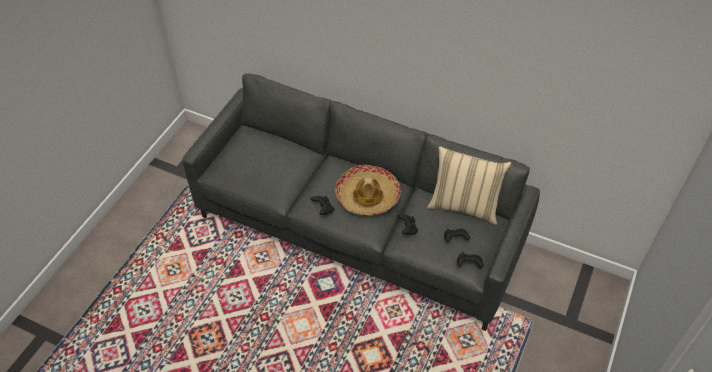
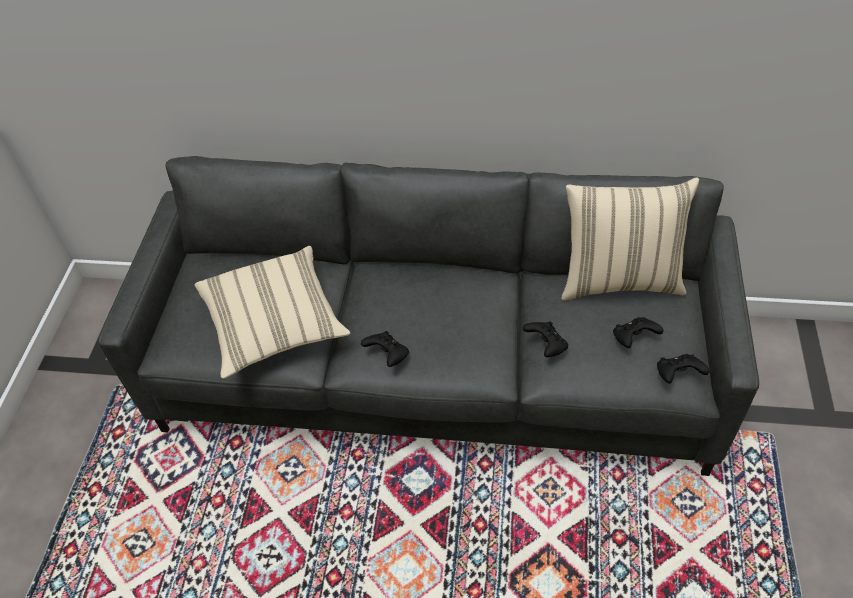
camera: 15 degrees left, 0 degrees up
(272, 176) = (274, 325): none -> beige pillow
(367, 196) = (454, 310): hat -> none

